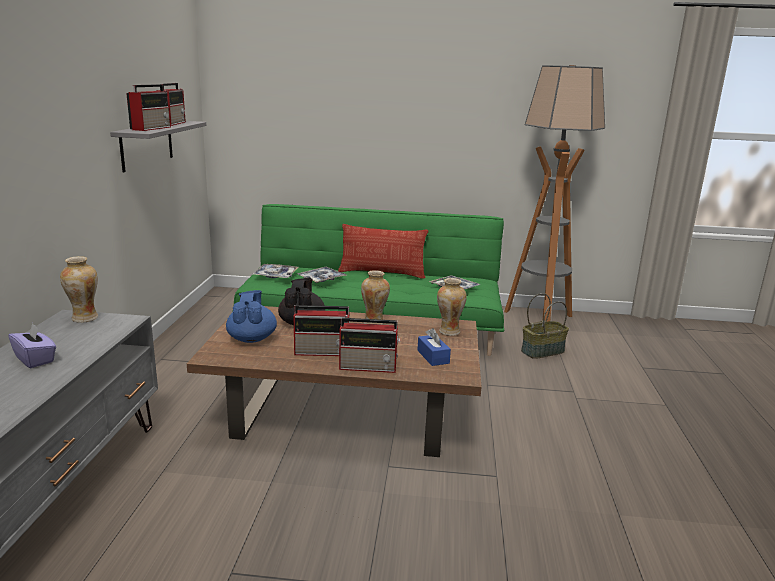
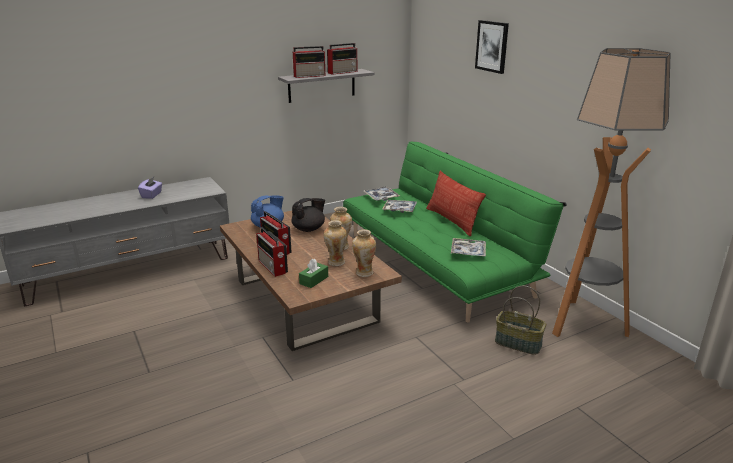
camera: 55 degrees right, 5 degrees up
(84, 318) = (205, 184): vase -> vase (336, 262)
(356, 80) = (492, 46): none -> picture
(433, 357) = (314, 280): blue tissue box -> green tissue box

